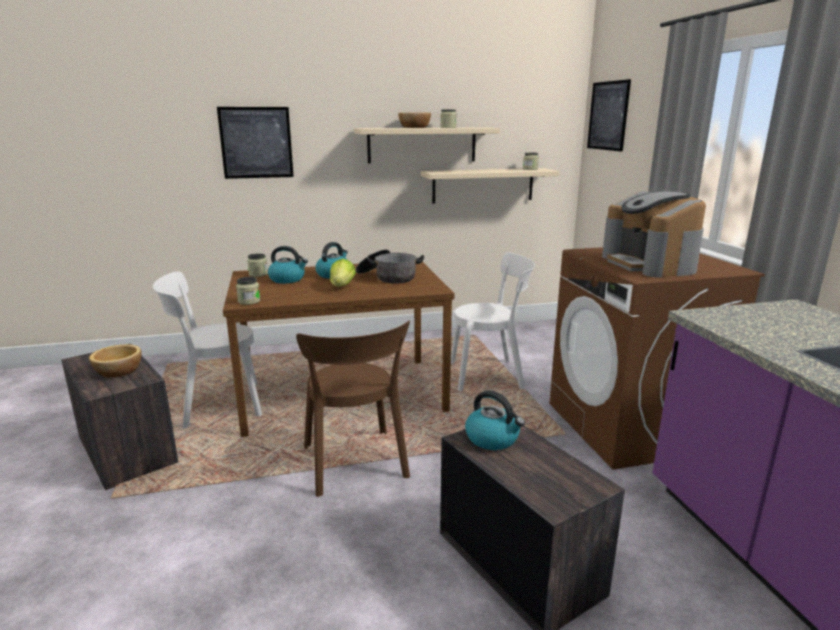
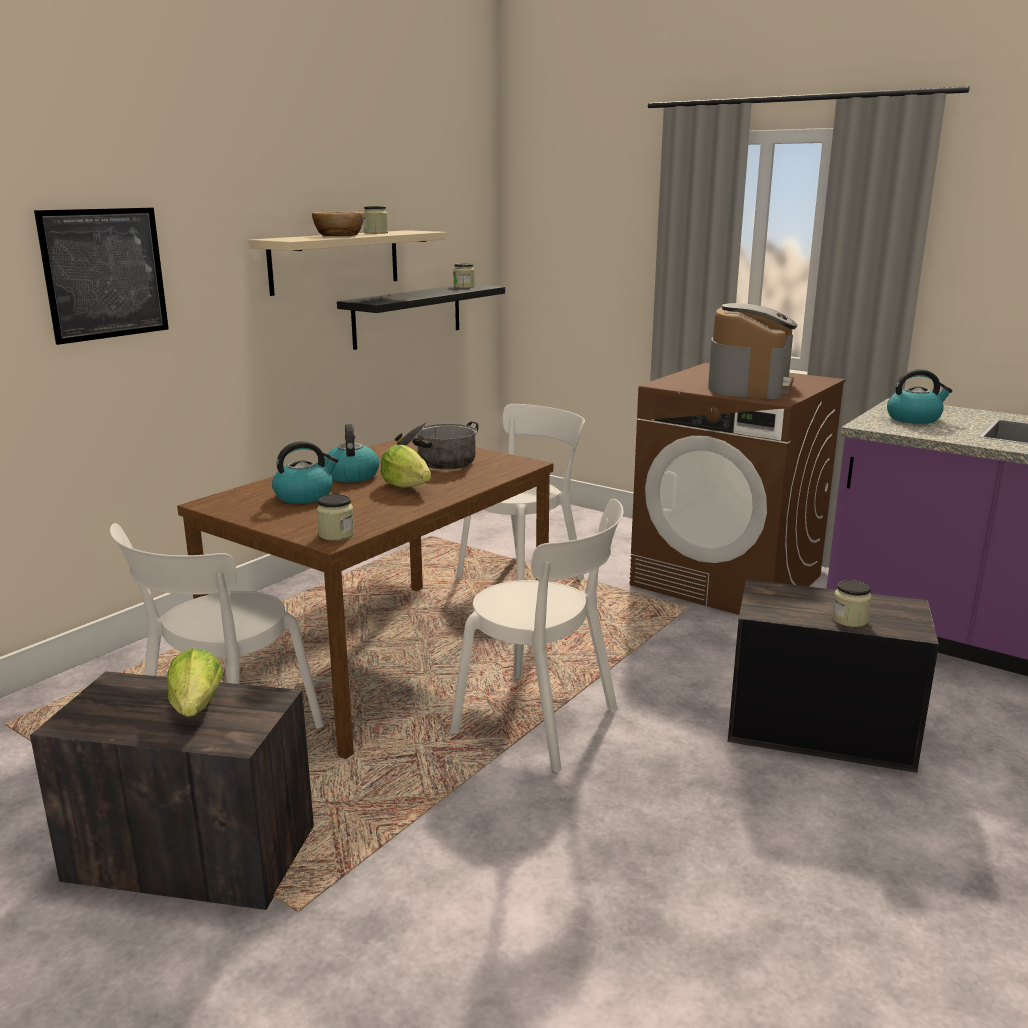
camera: 40 degrees left, 0 degrees up
(120, 371) = (197, 707): bowl -> lettuce
(258, 274) = (237, 500): jar -> jar (849, 619)
(355, 465) = (542, 723): brown chair -> white chair
(483, 185) = (408, 315): beige shelf -> black shelf
(493, 439) = (778, 602): kettle -> kettle (914, 418)
(608, 116) = (550, 211): picture -> none
(649, 264) = (749, 386): coffee machine -> coffee machine turned 105 degrees counterclockwise

